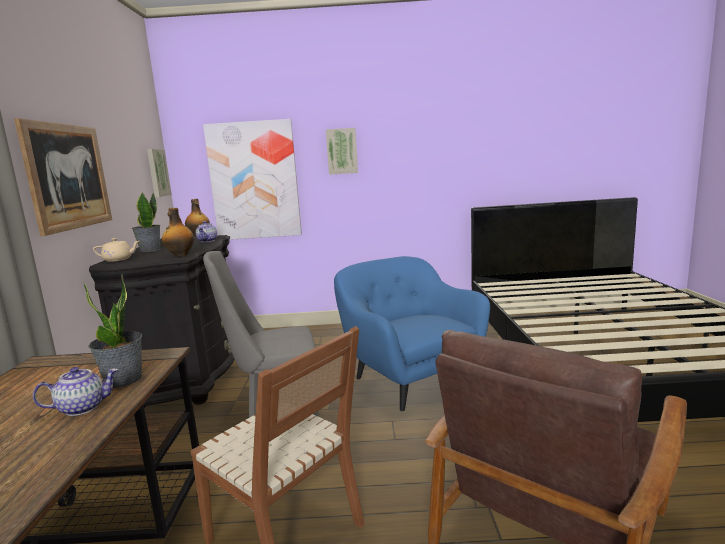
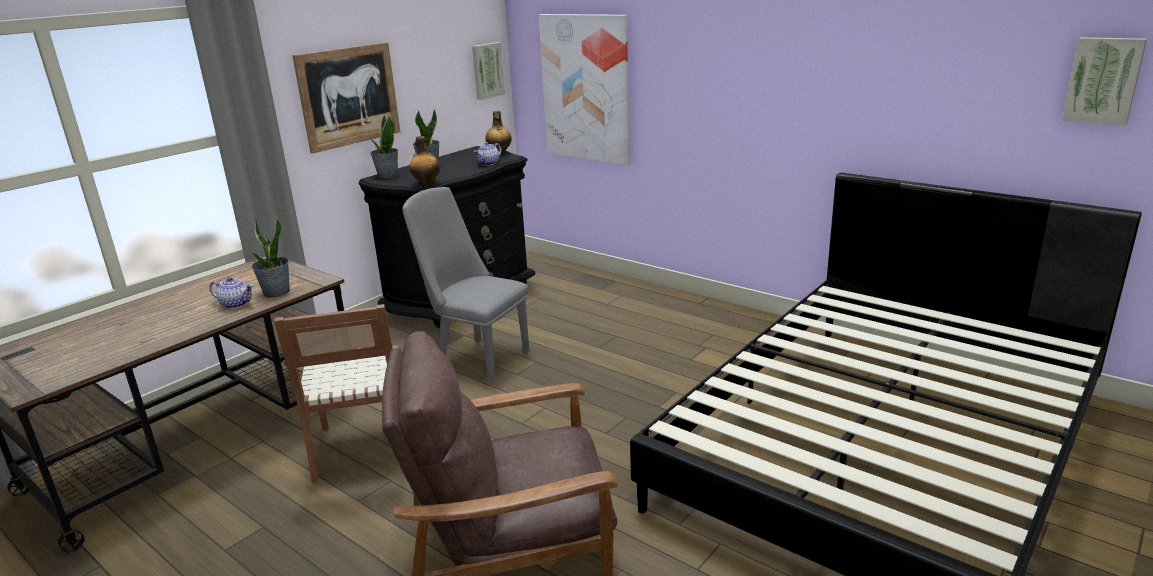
camera: 40 degrees right, 10 degrees up
(119, 259) = (387, 175): beige teapot -> potted plant
(342, 151) = (681, 63): picture -> picture (1103, 80)
(409, 379) = (623, 377): blue armchair -> none

